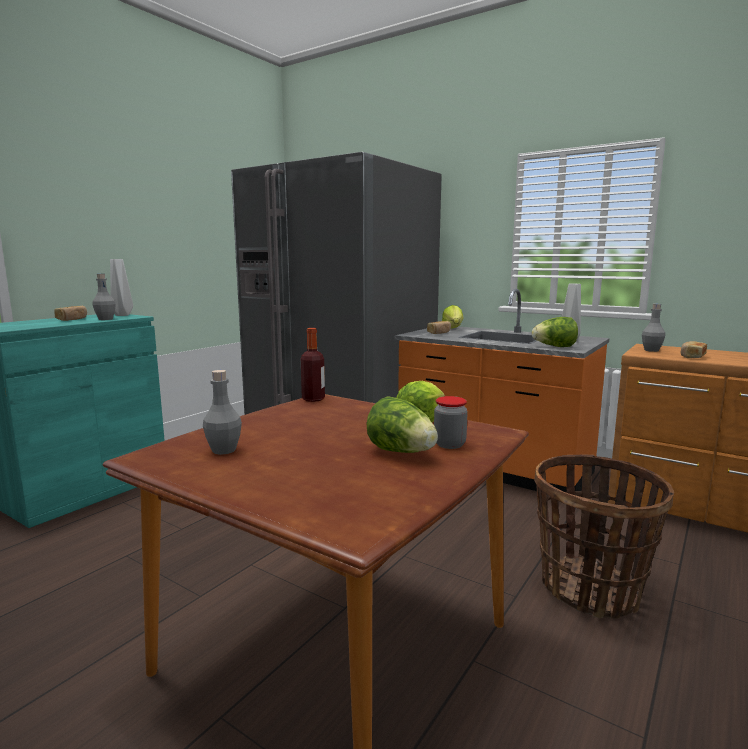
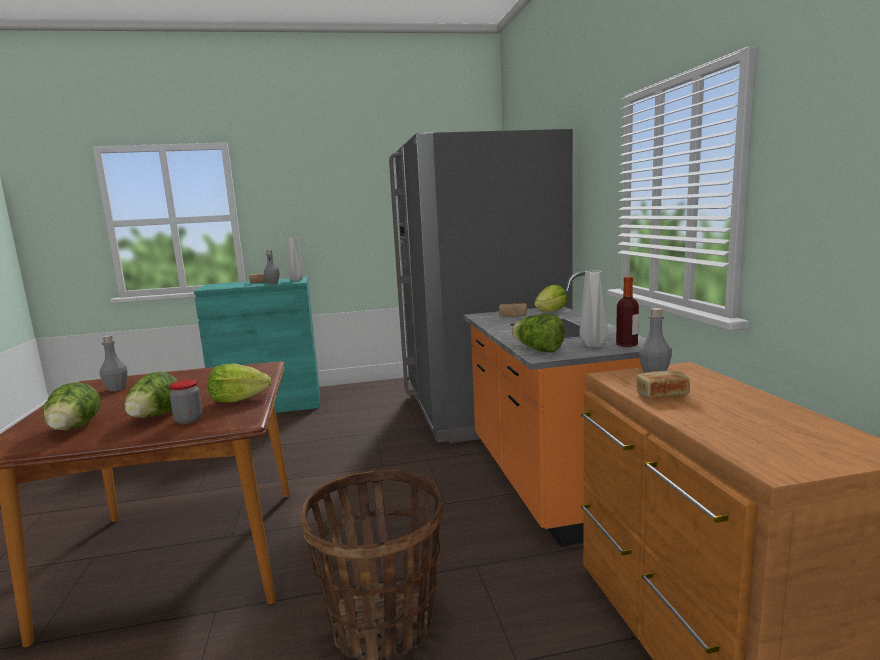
camera: 45 degrees right, 0 degrees up
(313, 399) = (259, 365): bottle -> bottle (626, 344)
(360, 486) = (74, 428): none -> lettuce

